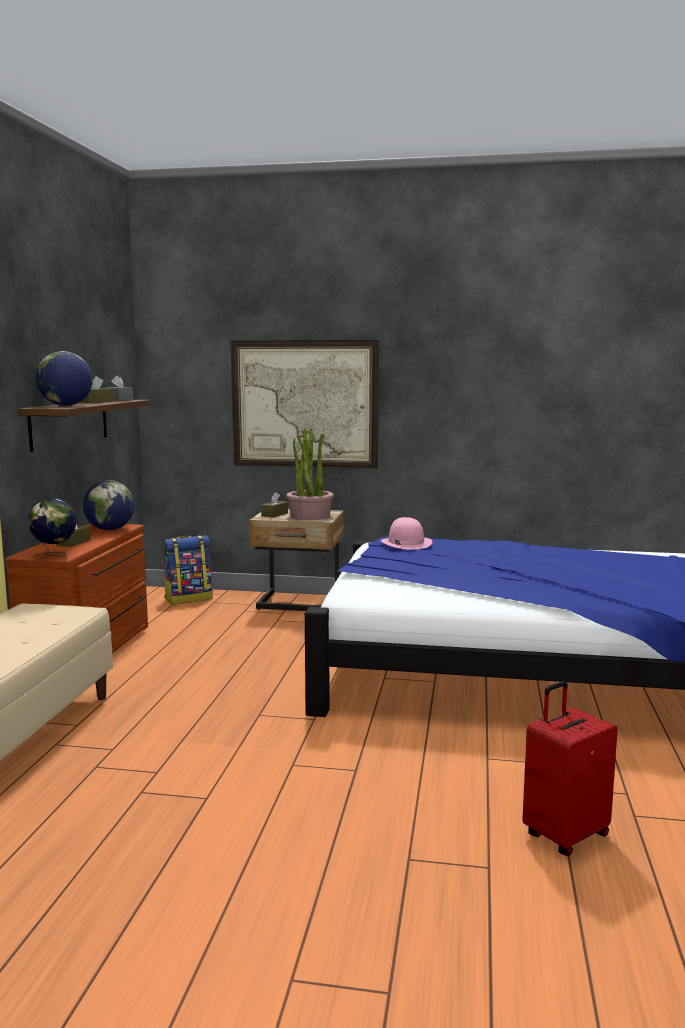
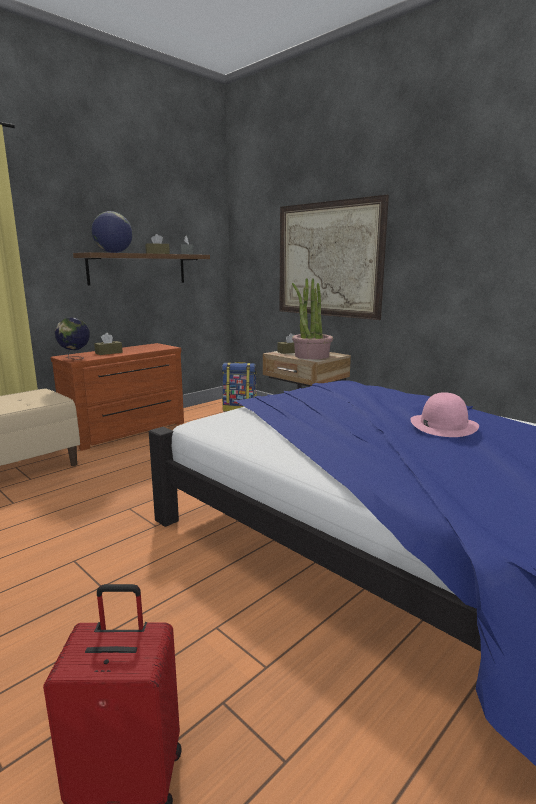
camera: 35 degrees right, 5 degrees up
(110, 529) = (152, 348): globe -> none
(406, 543) = (344, 387): pink hat -> pink hat (443, 425)

